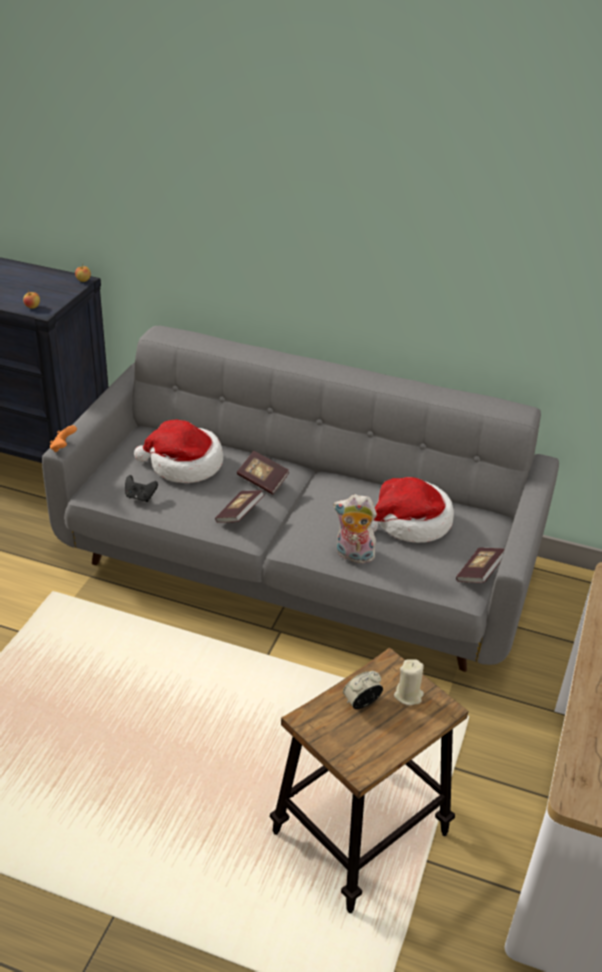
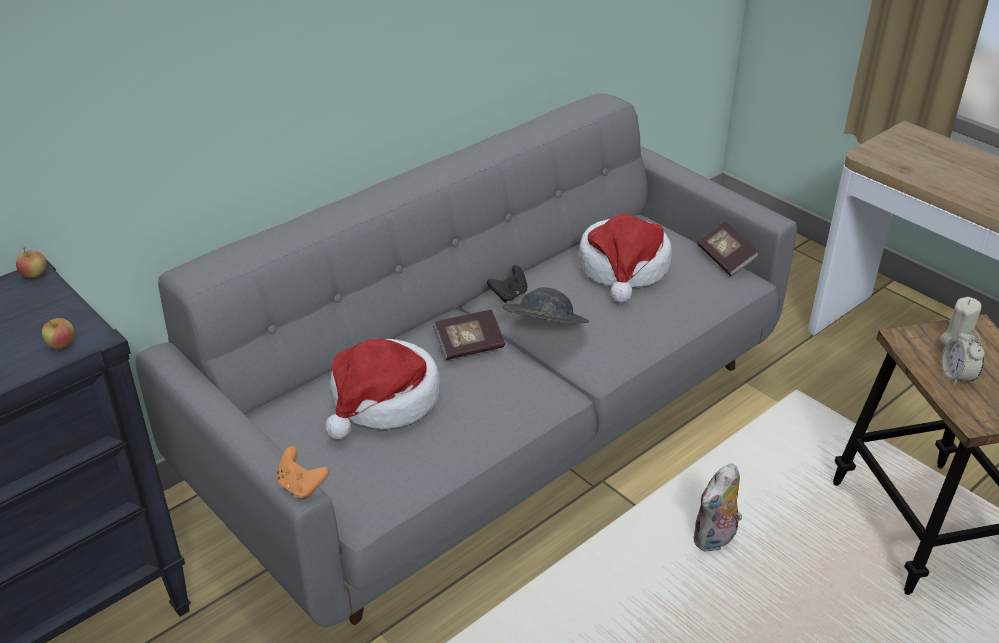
camera: 60 degrees left, 0 degrees up
(140, 497) = (418, 464): black game controller -> black game controller (509, 295)
(239, 514) = (522, 386): book -> none
(306, 507) = (544, 330): none -> grey hat
(353, 556) = (651, 327): plush toy -> plush toy (715, 540)

